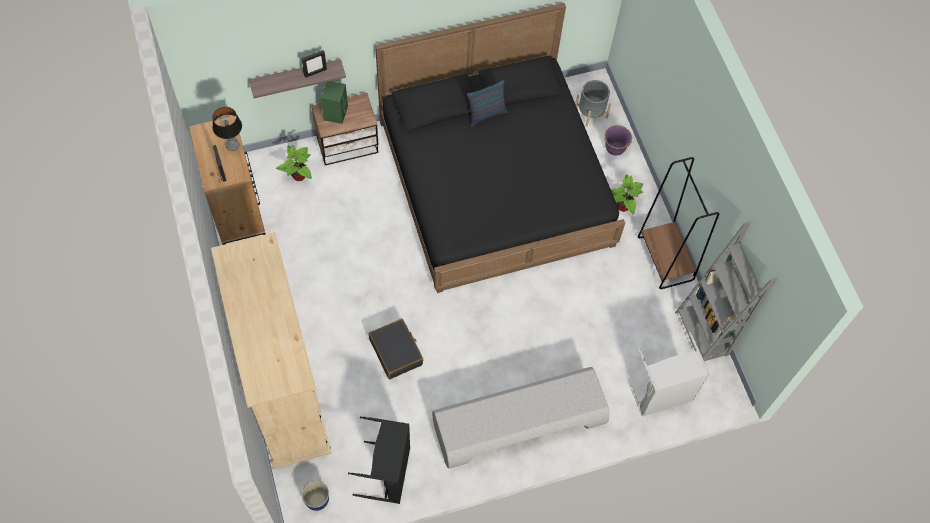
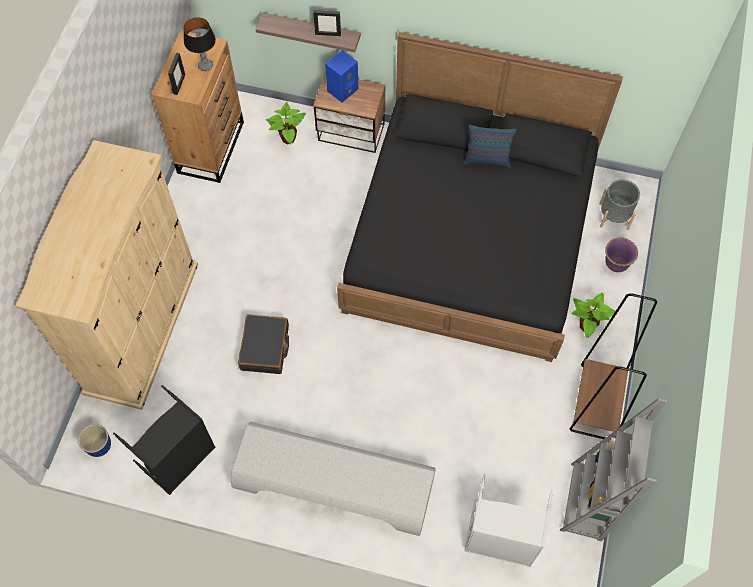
camera: 35 degrees right, 0 degrees up
(335, 112) = (342, 89): green speaker -> blue speaker

